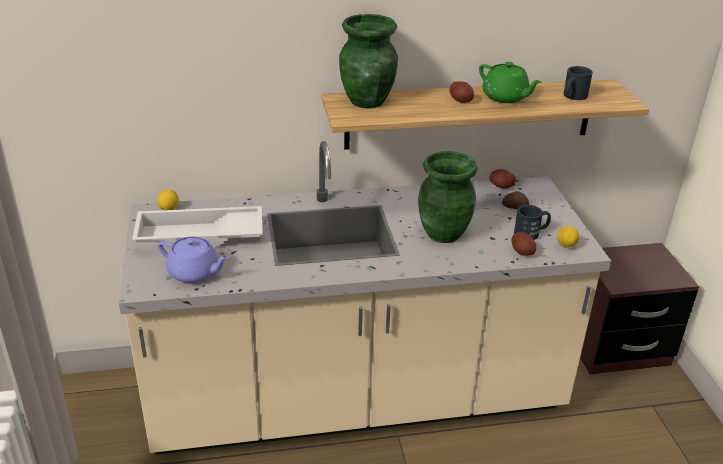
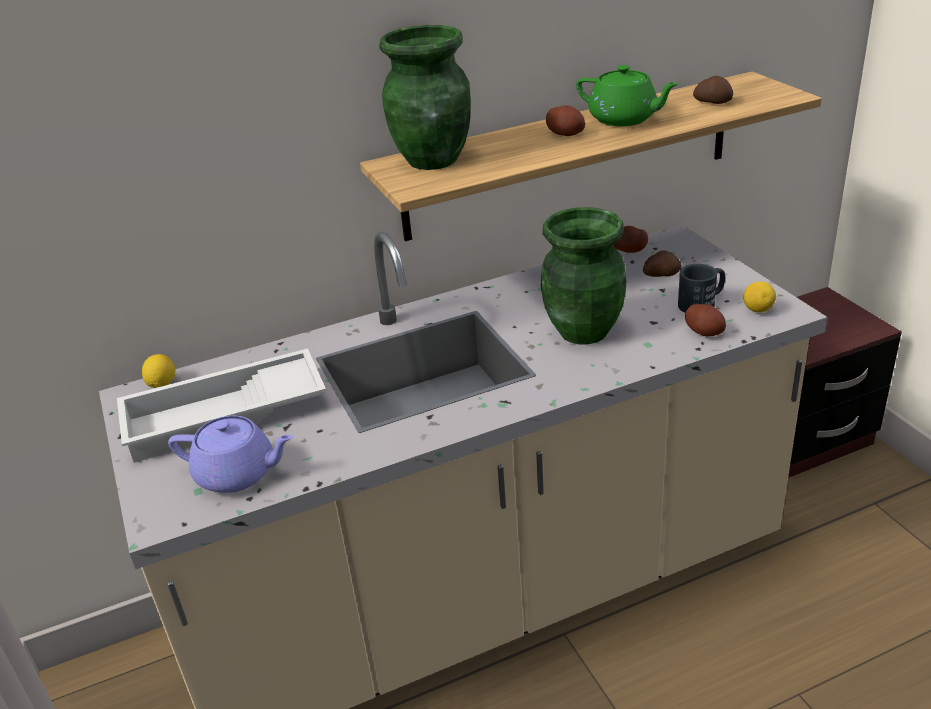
camera: 10 degrees left, 0 degrees up
(572, 97) = (712, 102): black mug -> potato

